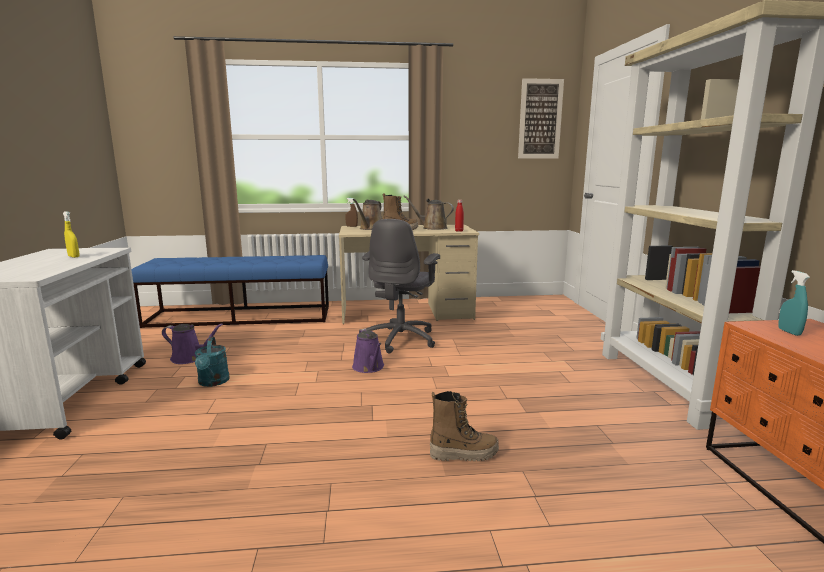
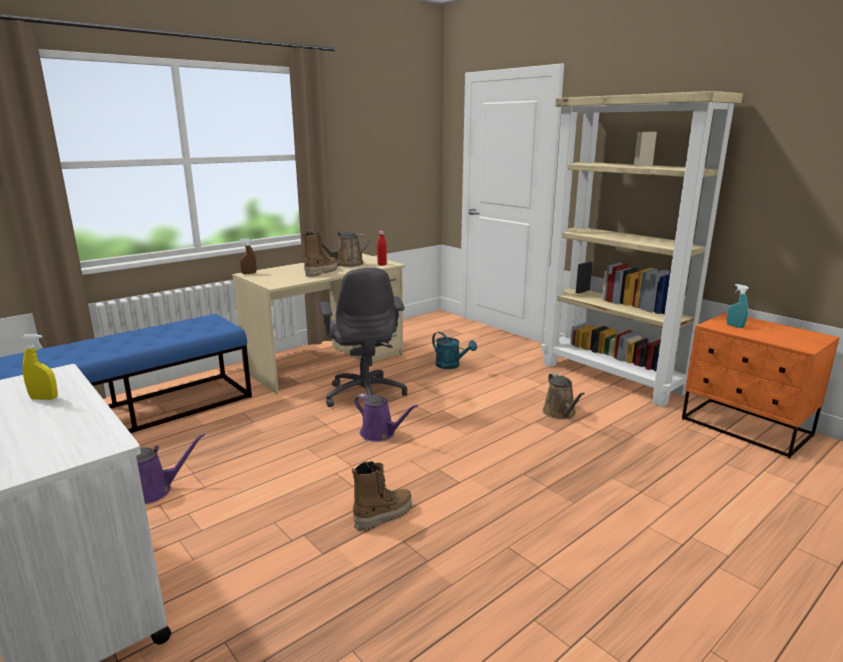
camera: 35 degrees left, 5 degrees up
(213, 382) = (239, 507): turquoise watering can -> turquoise watering can (451, 366)
(370, 228) = (281, 274): brown watering can -> brown watering can (560, 413)
(464, 454) = (562, 481): boot -> boot (383, 516)
(540, 119) = (413, 132): picture -> none

